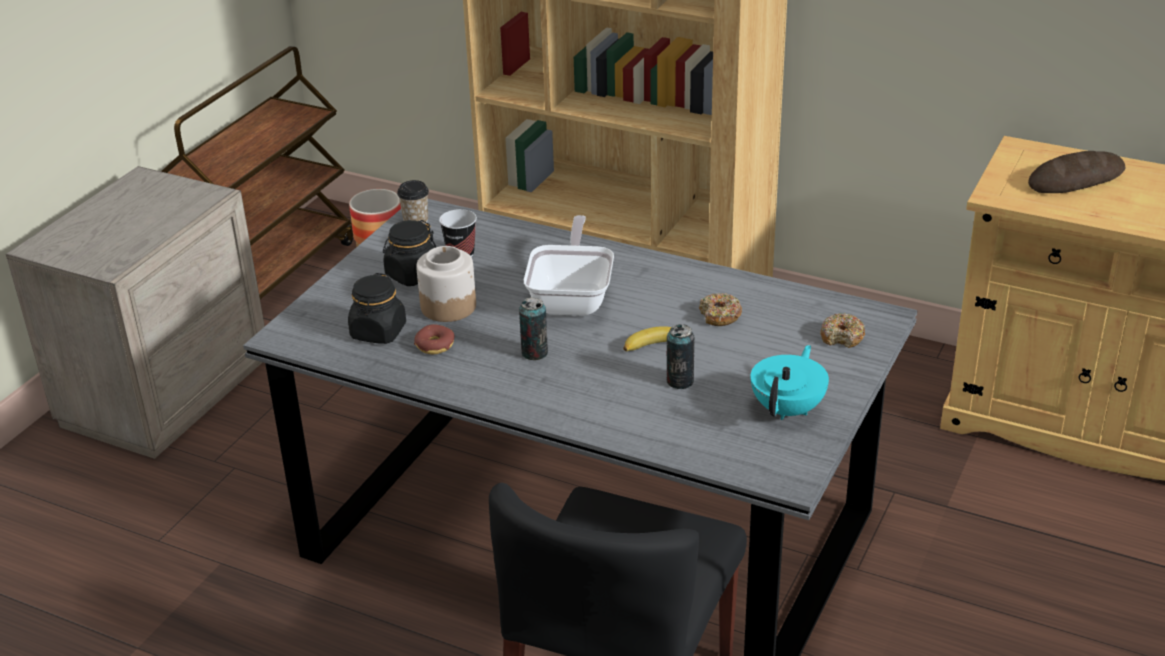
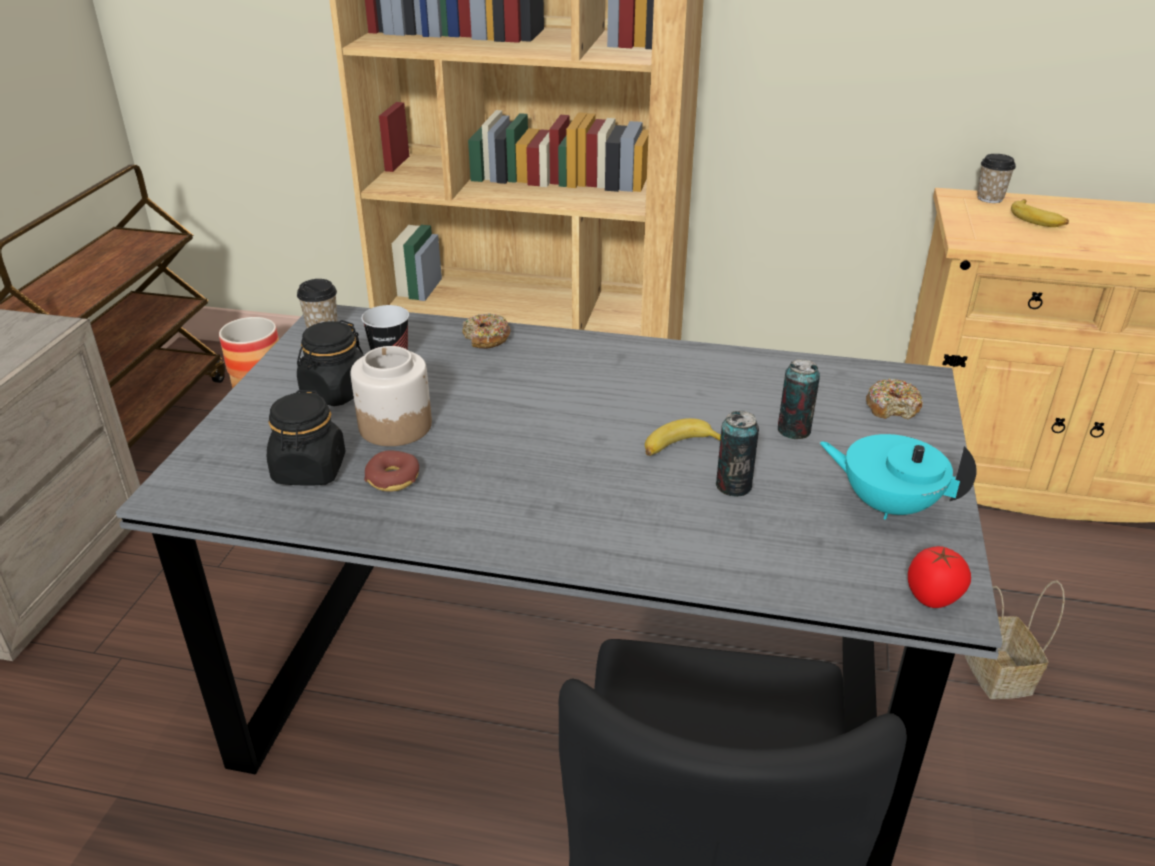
camera: 15 degrees left, 0 degrees up
(534, 353) = (530, 472): can -> can (794, 430)
(573, 298) = (550, 397): frying pan -> none
(720, 316) = (737, 399): donut -> donut (486, 338)
(779, 474) = (933, 598): none -> tomato
(788, 409) = (887, 504): turquoise teapot -> turquoise teapot turned 75 degrees counterclockwise
(955, 588) = (1000, 676): none -> basket
(1047, 152) = (990, 198): none -> cup
(1076, 180) = (1037, 219): bread -> banana

